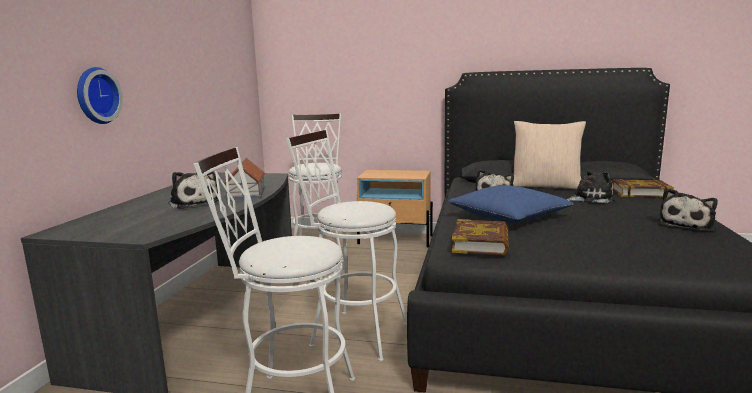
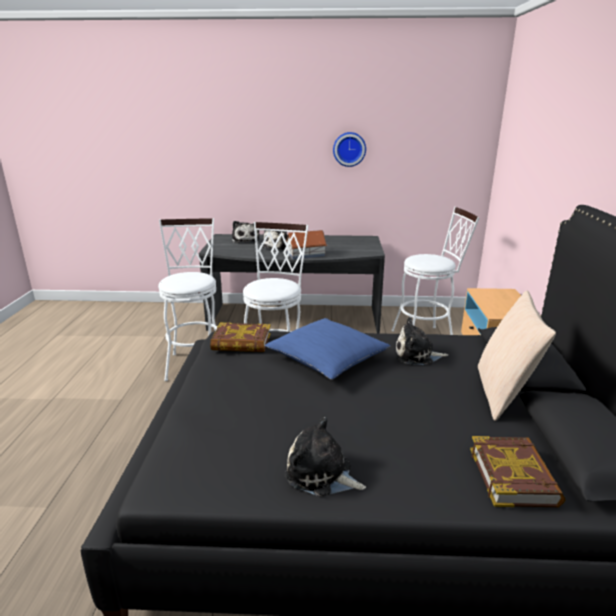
camera: 80 degrees right, 10 degrees up
(95, 95) = (274, 170): wall clock -> wall clock (349, 149)
(589, 199) = (441, 419): plush toy -> plush toy (245, 240)

